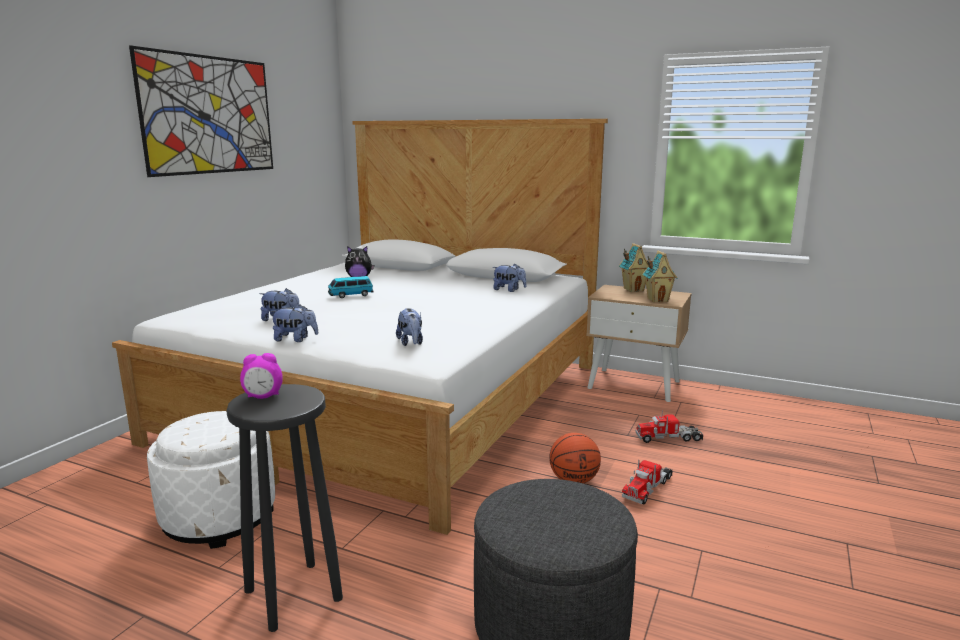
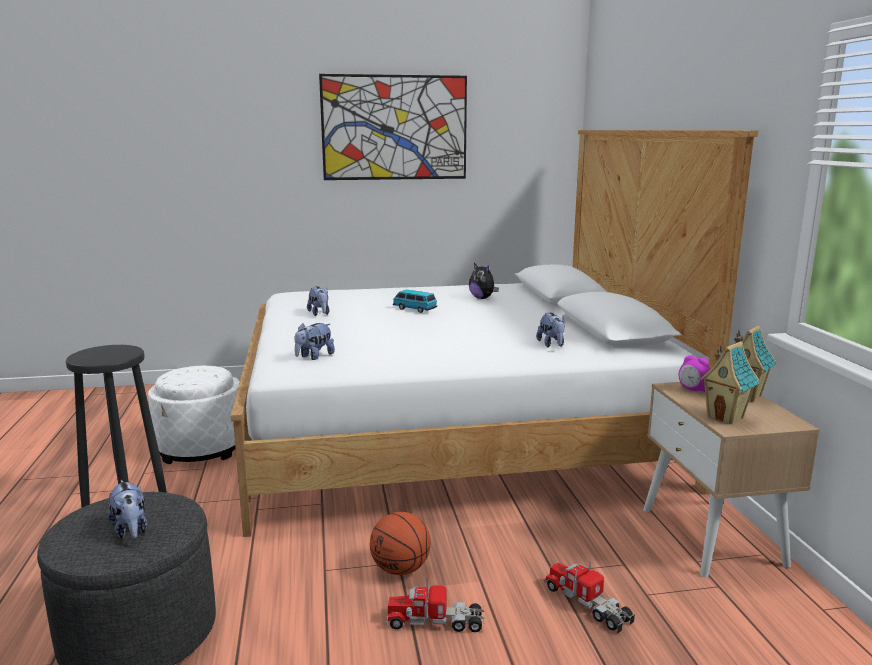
camera: 55 degrees right, 0 degrees up
(263, 397) = (109, 350): alarm clock -> alarm clock (693, 390)
(295, 339) = (281, 329): plush toy -> plush toy (131, 530)

